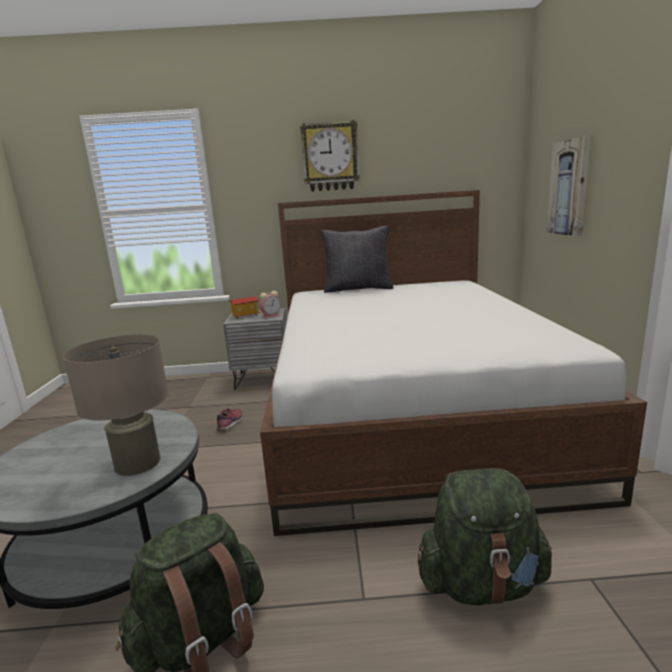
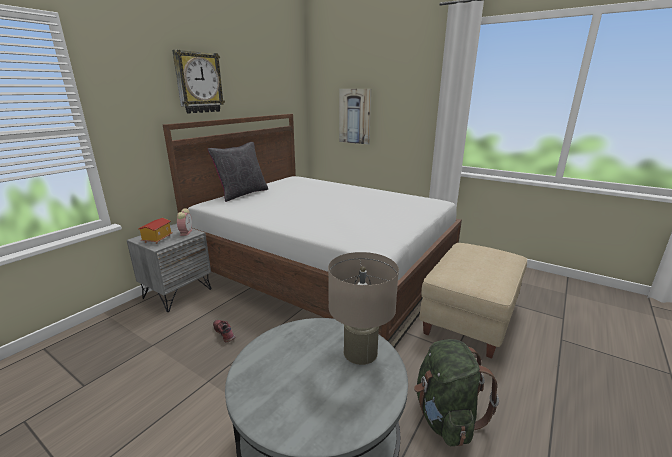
camera: 55 degrees left, 5 degrees up
(481, 583) = (469, 318): green backpack -> beige ottoman

